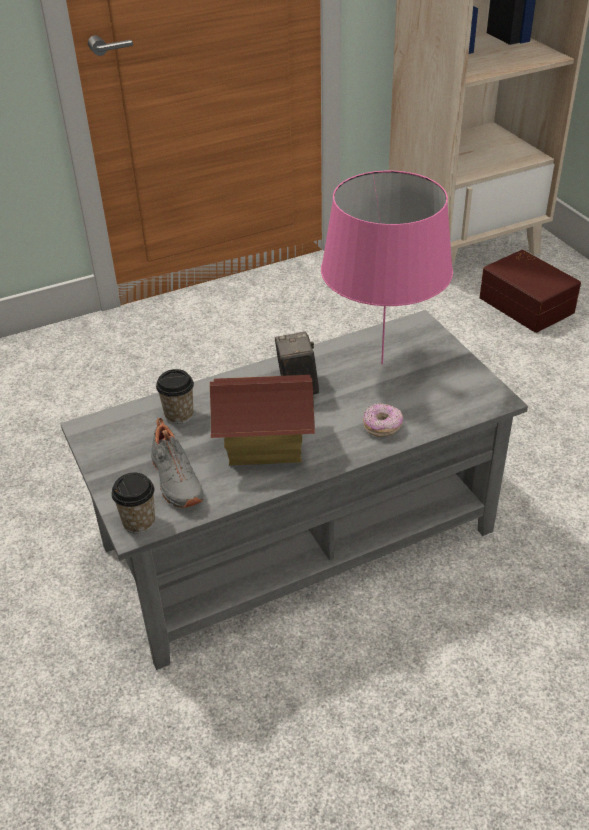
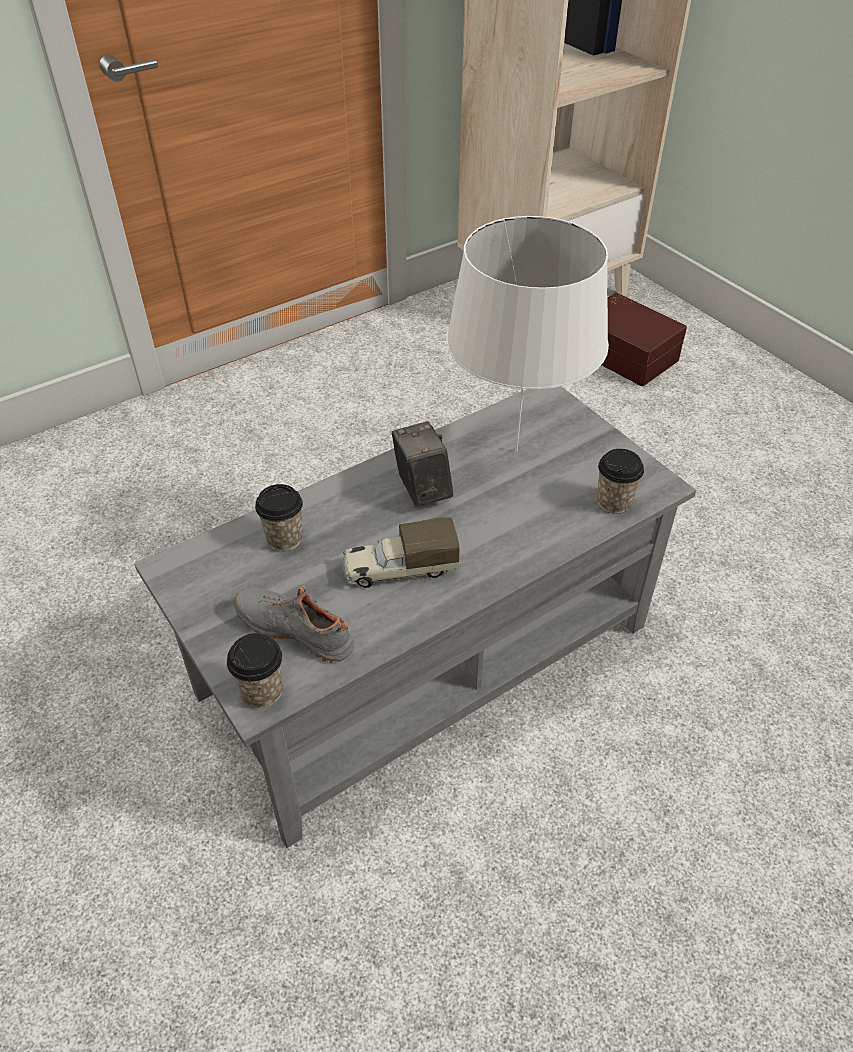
camera: 10 degrees left, 5 degrees up
(174, 480) = (296, 628): grey shoe -> grey shoe turned 150 degrees clockwise
(265, 445) = (399, 569): toy house -> toy truck
(381, 363) = (515, 450): pink table lamp -> white table lamp
(382, 427) = (535, 532): donut -> none
(454, 409) = (613, 502): none -> cup

